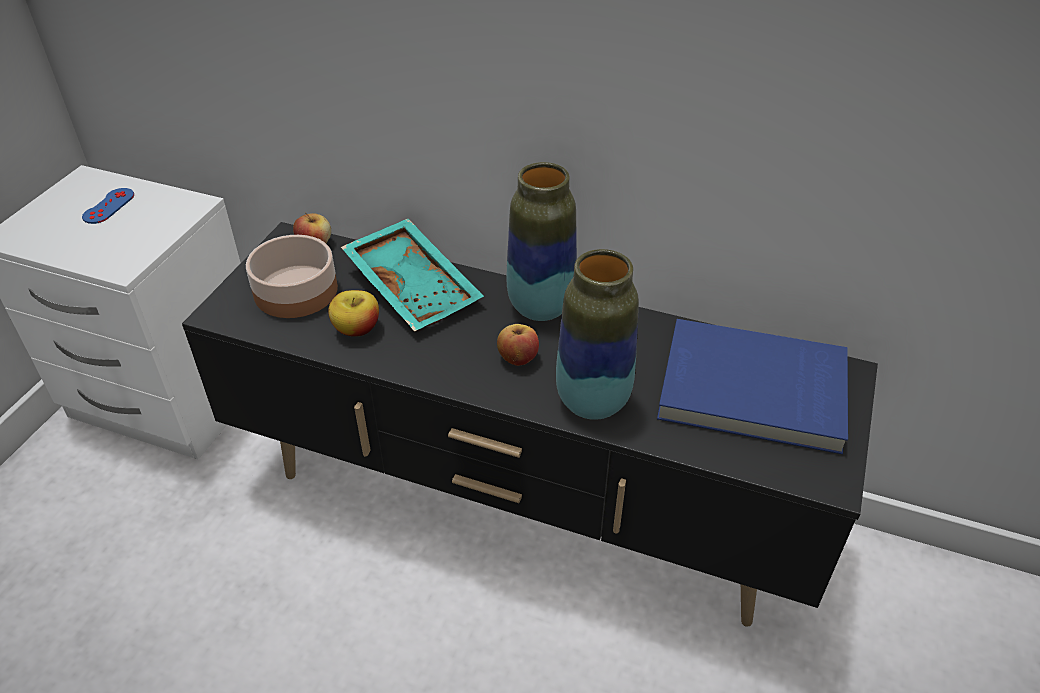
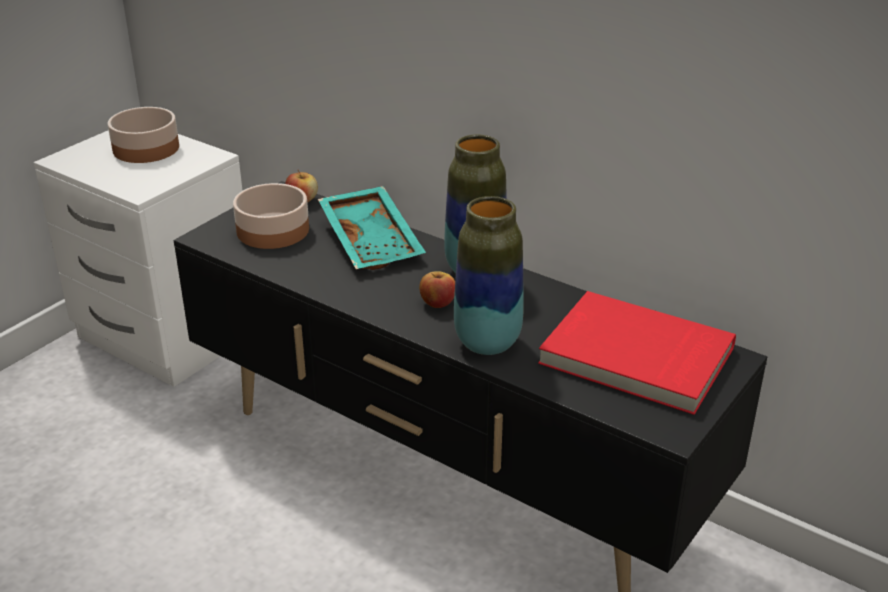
camera: 15 degrees right, 10 degrees down
(108, 206) = (145, 149): blue game controller -> bowl
(357, 329) = (311, 263): apple -> none
(752, 391) = (635, 358): blue book -> red book

